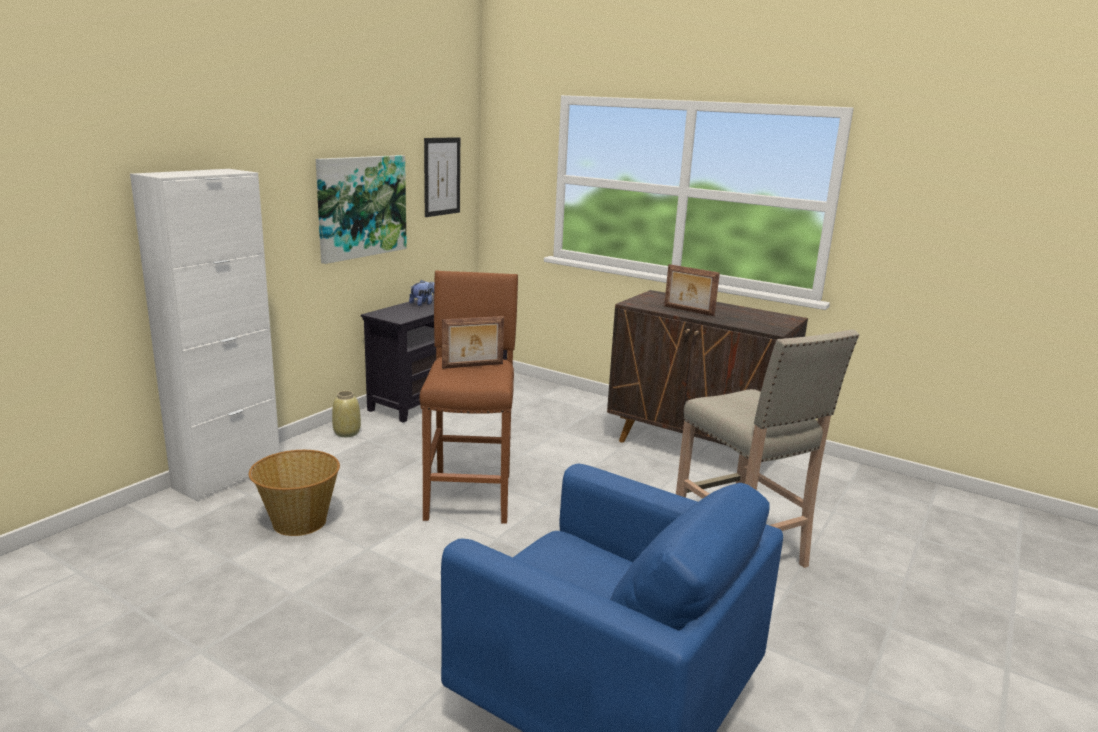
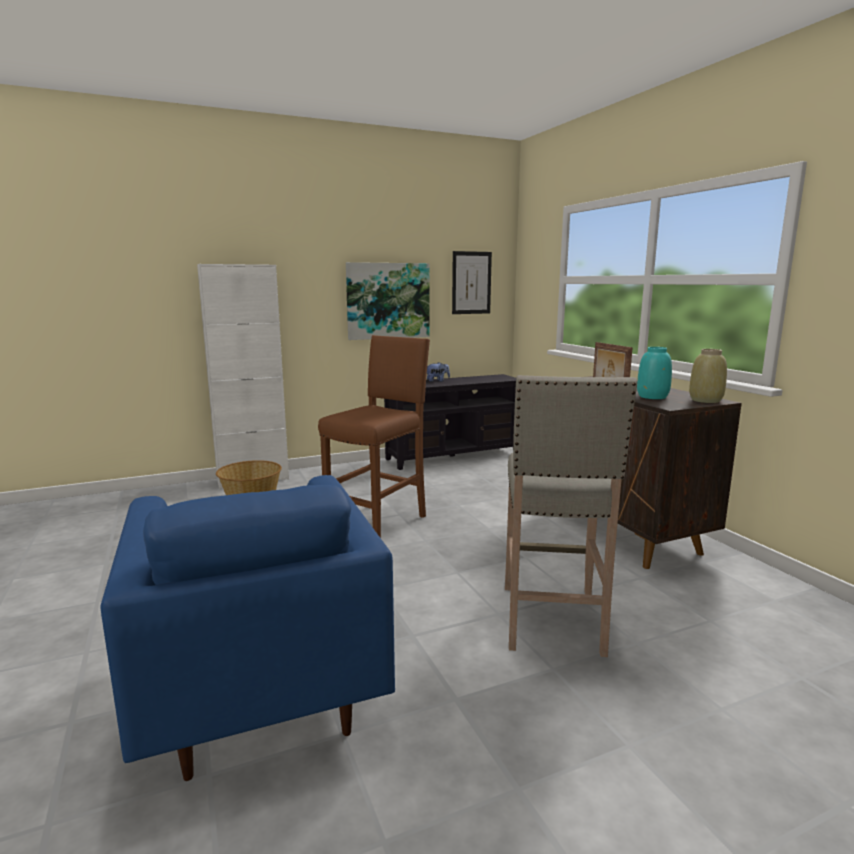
camera: 35 degrees right, 5 degrees down
(347, 433) = (354, 469): beige vase -> beige vase (705, 400)
(473, 366) = (378, 411): picture frame -> none
(741, 319) = (653, 397): none -> turquoise vase

